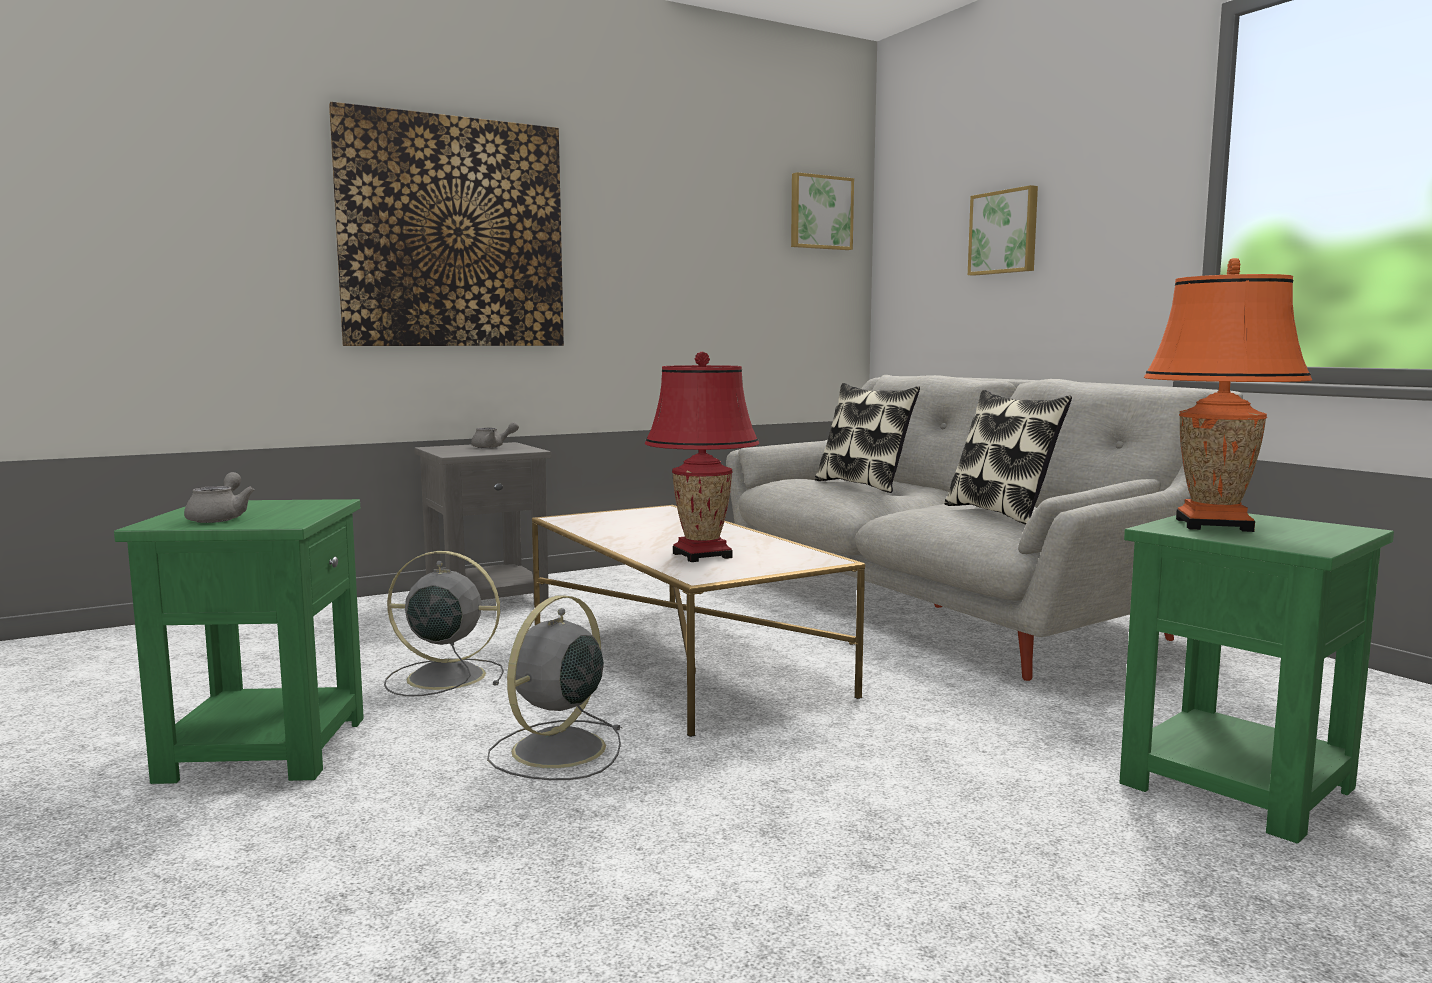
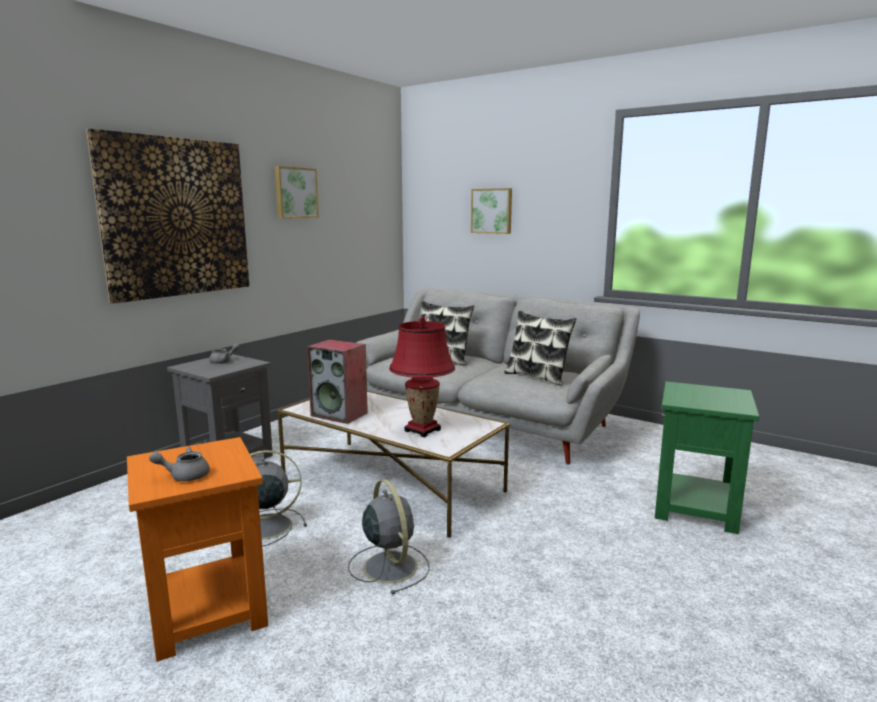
camera: 25 degrees left, 5 degrees up
(220, 518) = (184, 476): grey teapot -> grey teapot turned 75 degrees counterclockwise
(265, 748) = (207, 611): green side table -> orange side table
(556, 751) = (389, 565): grey fan -> grey fan turned 150 degrees clockwise
(609, 529) = (340, 414): none -> speaker
(820, 212) = (377, 191): picture -> picture (295, 193)
(1213, 525) = (689, 396): orange table lamp -> none

